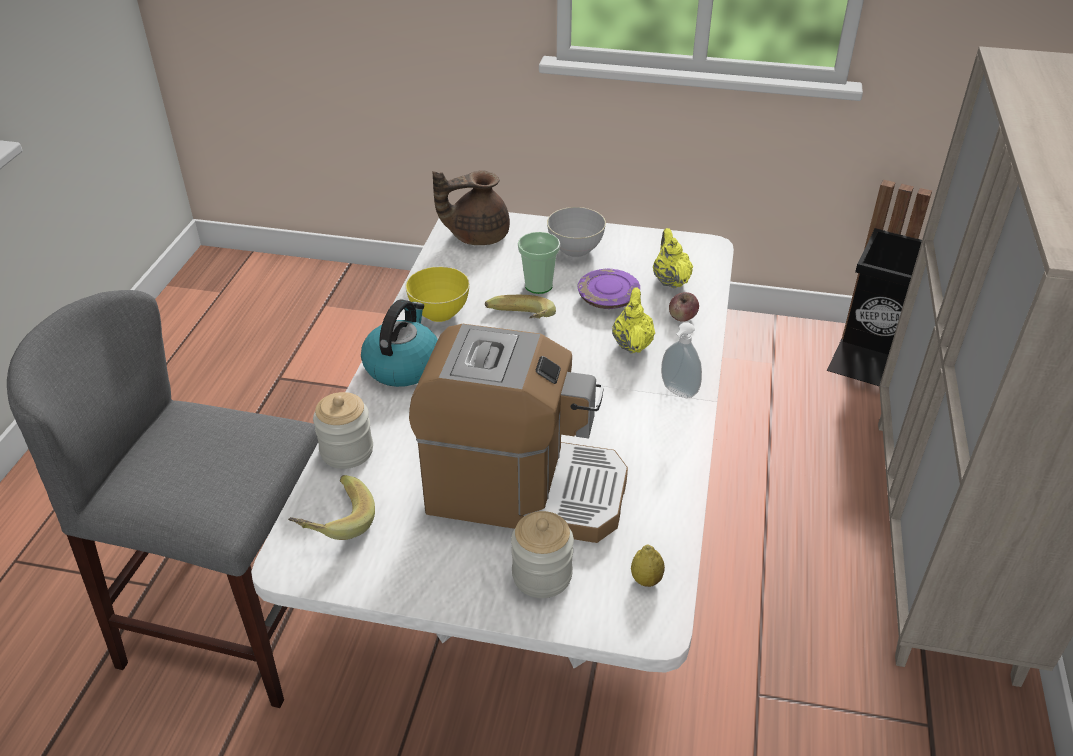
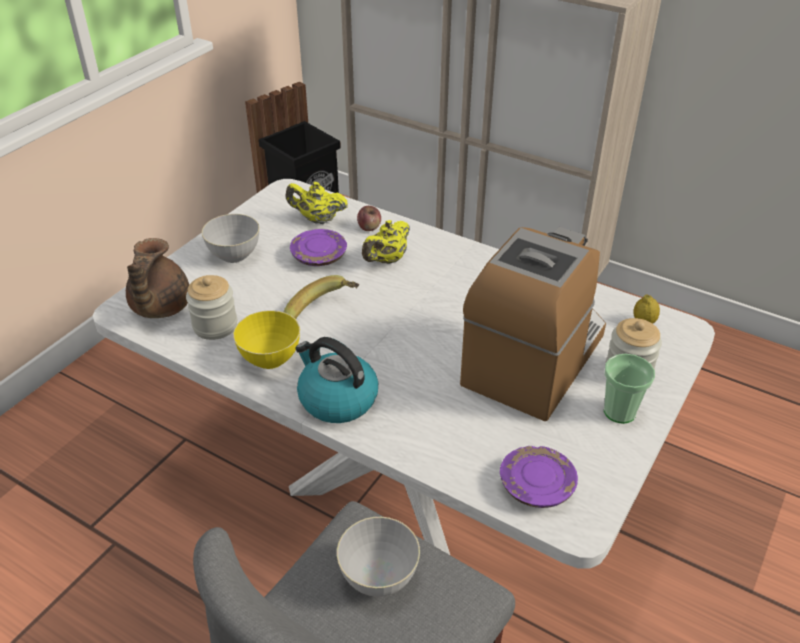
camera: 70 degrees left, 0 degrees up
(225, 455) = (379, 577): none -> grey bowl
(333, 523) = (536, 486): banana -> purple plate
(347, 451) = (443, 461): jar -> jar (215, 326)
(538, 285) = (272, 288): cup -> cup (619, 412)
(632, 344) = (387, 260): yellow teapot -> yellow teapot turned 75 degrees counterclockwise
(677, 392) = (457, 255): soap dispenser -> none

